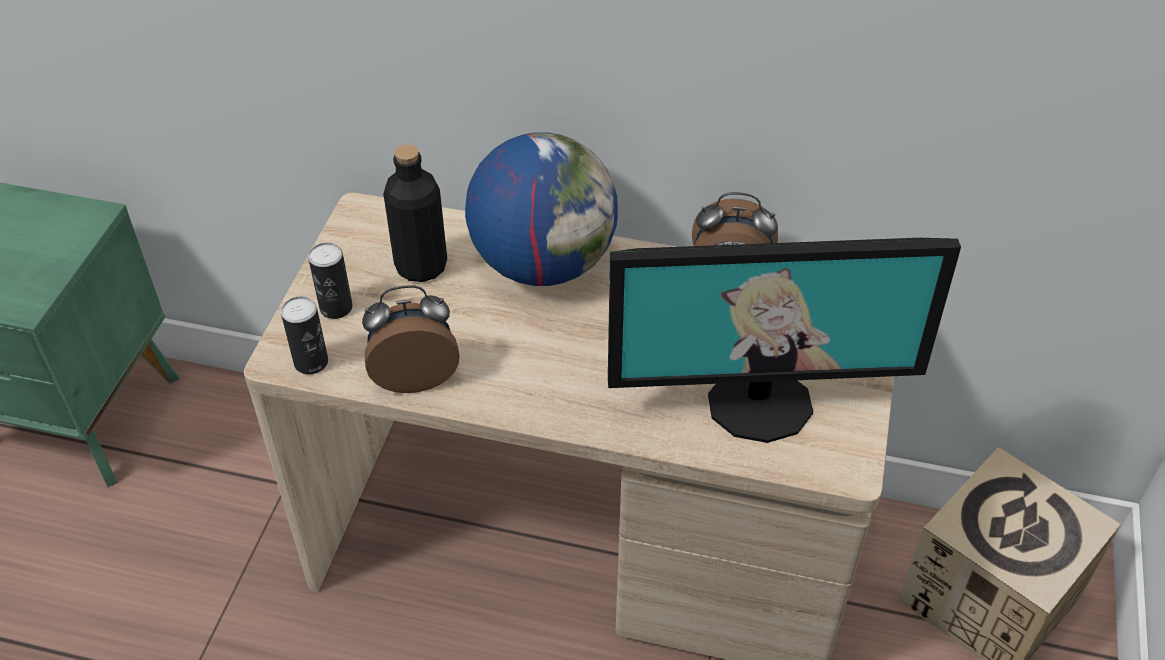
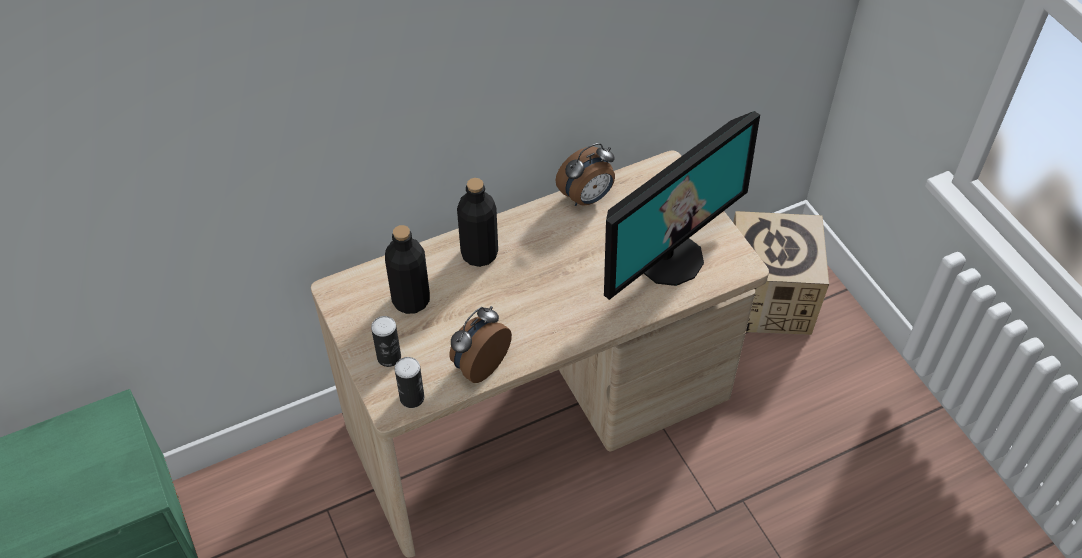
camera: 40 degrees left, 5 degrees up
(543, 263) = (479, 254): globe -> black bottle

